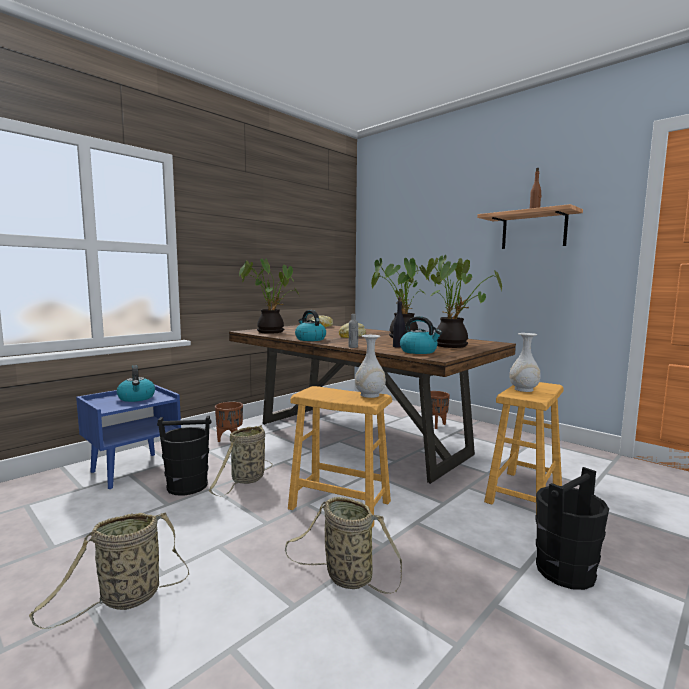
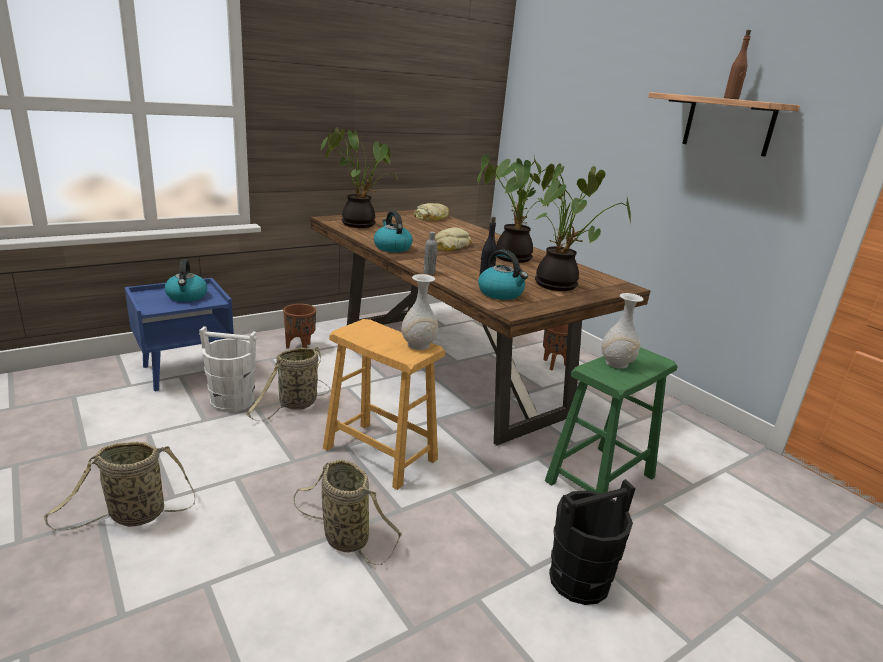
camera: 10 degrees right, 15 degrees up
(188, 486) = (233, 401): black bucket -> white bucket
(525, 494) = (600, 479): brown stool -> green stool

